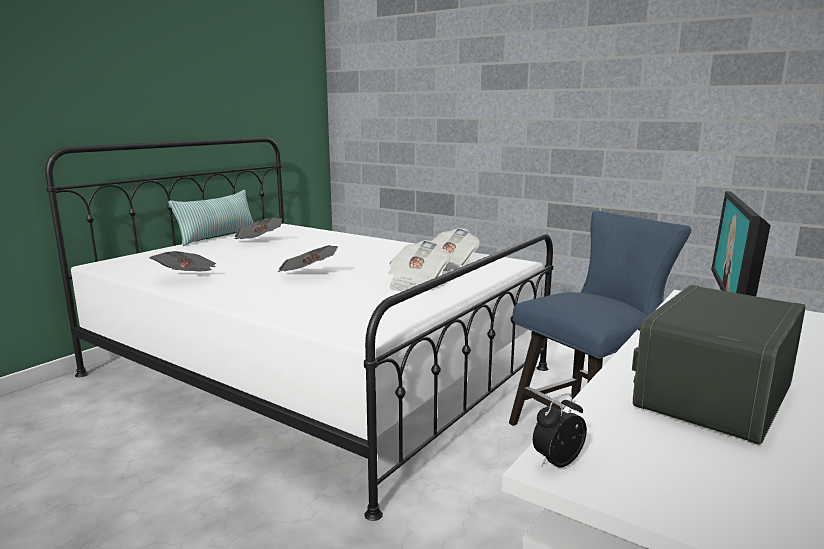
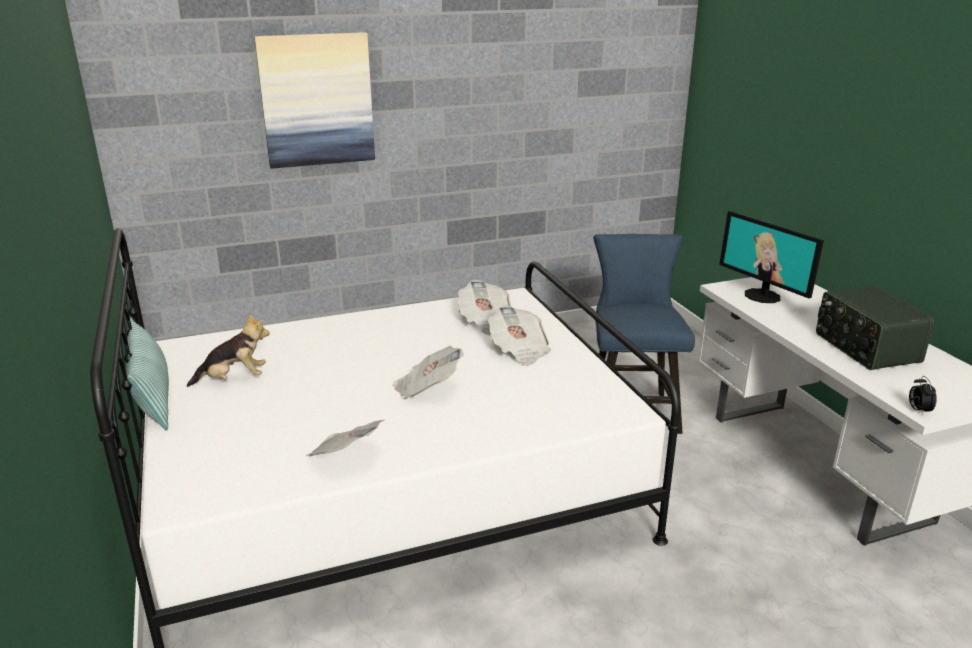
camera: 55 degrees left, 10 degrees up
(259, 242) = (234, 379): newspaper -> plush toy
(451, 78) = (317, 100): none -> picture

